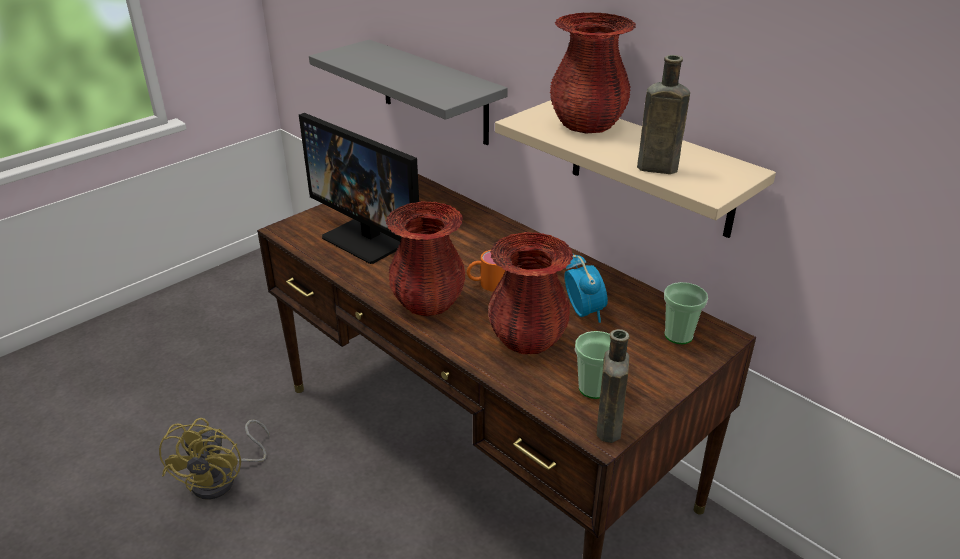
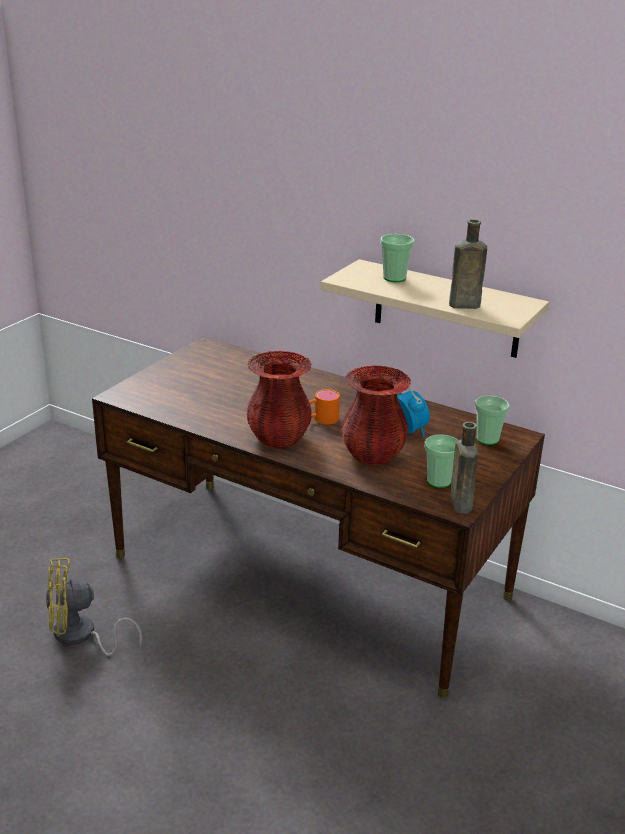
camera: 15 degrees left, 5 degrees down
(223, 479) = (81, 637): yellow fan -> yellow fan turned 90 degrees clockwise
(371, 238) = (201, 395): monitor -> none
(434, 92) = (231, 263): grey shelf -> none
(586, 124) = (394, 278): red vase -> cup

